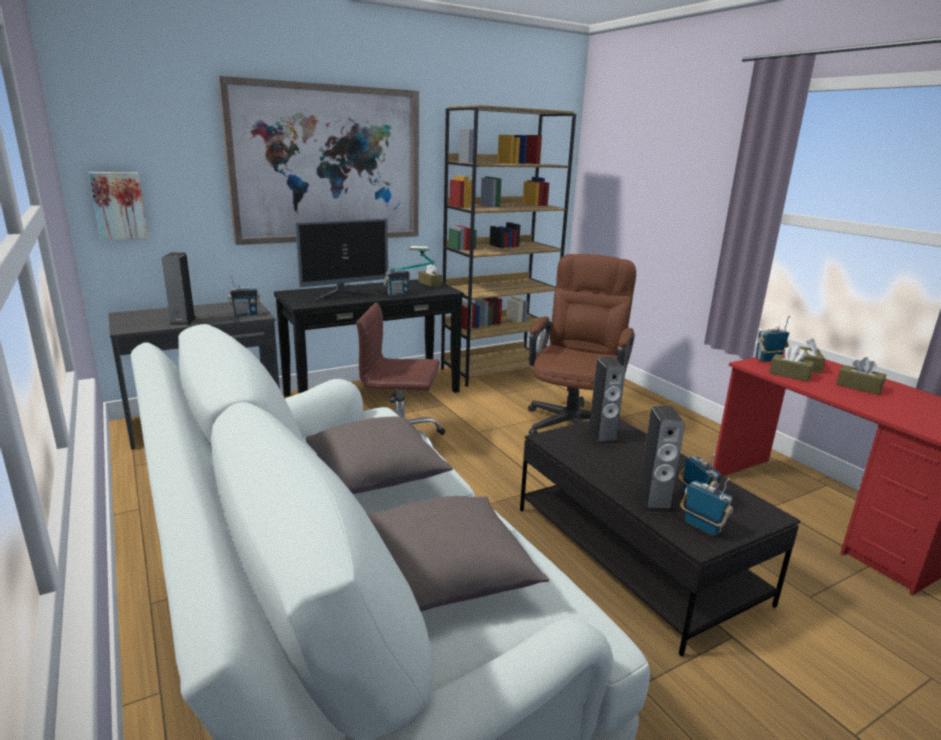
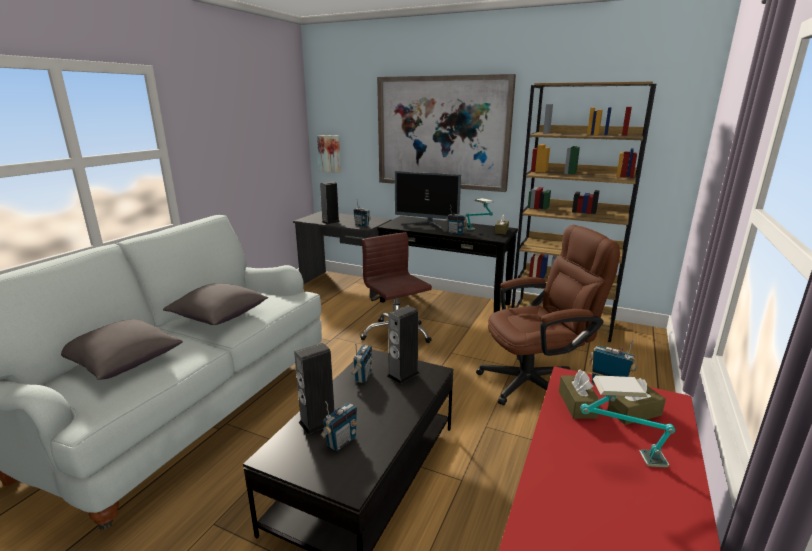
camera: 55 degrees right, 0 degrees up
(702, 527) = (297, 453): radio -> radio (363, 376)
(858, 387) = (620, 458): brown tissue box -> table lamp

